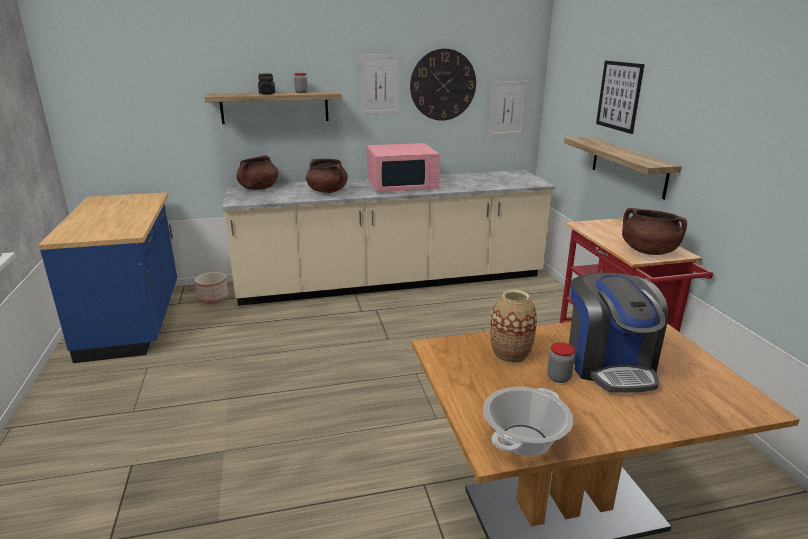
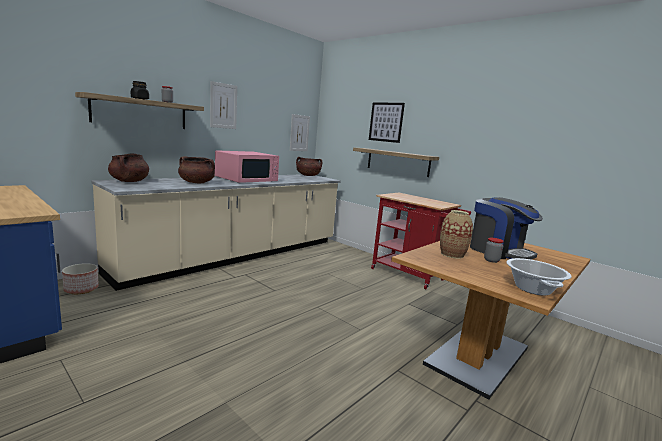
camera: 35 degrees left, 10 degrees down
(443, 85) = (263, 112): wall clock -> none
(648, 251) = (437, 203): brown cooking pot -> brown cooking pot (308, 175)

